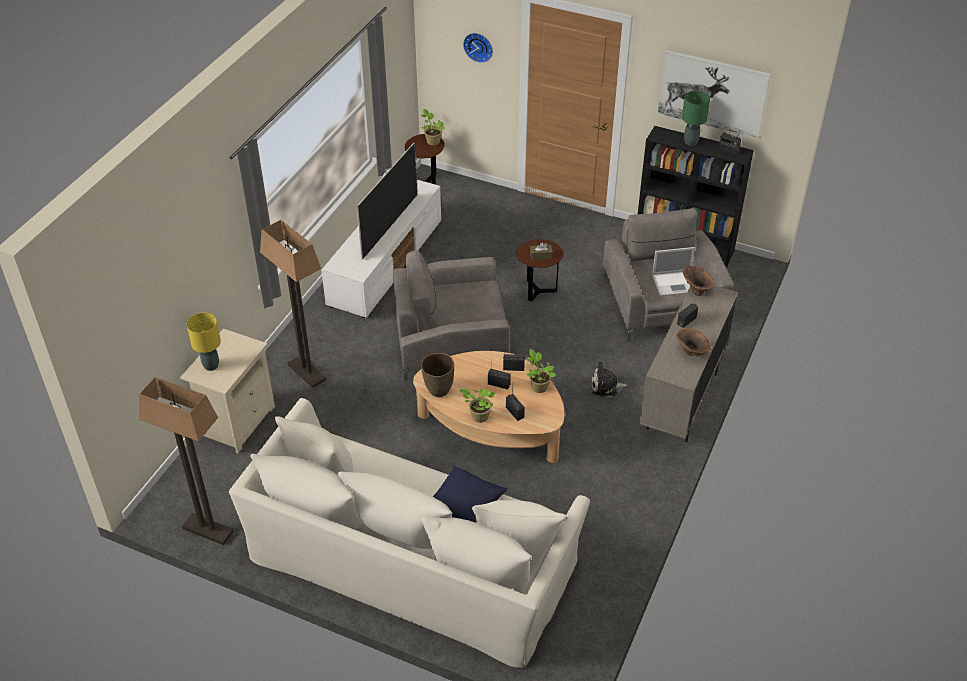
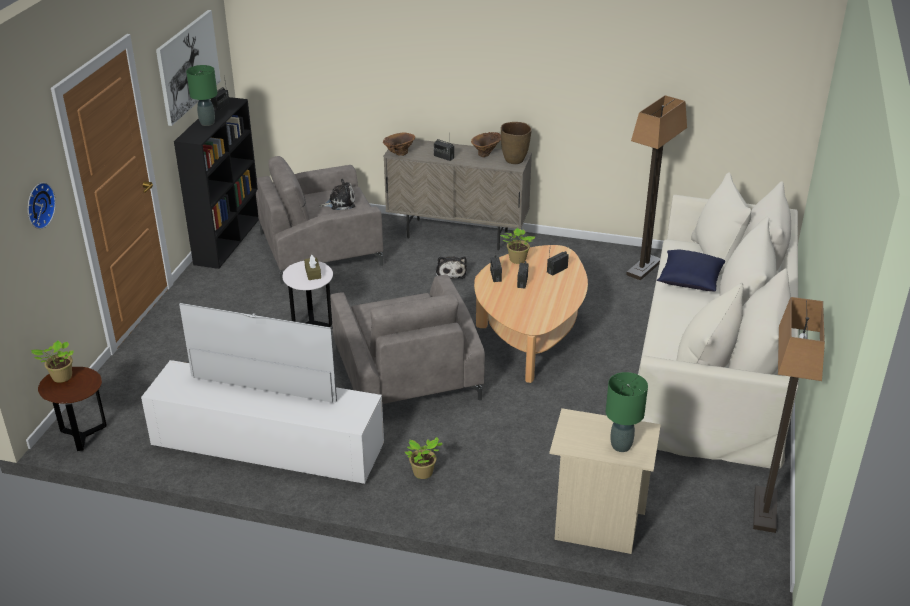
camera: 100 degrees left, 10 degrees down
(211, 366) = (621, 446): yellow table lamp -> green table lamp
(306, 372) = (491, 481): floor lamp -> floor lamp (644, 268)
(438, 390) = (546, 316): brown vase -> brown vase (515, 160)
(478, 417) = (572, 289): potted plant -> potted plant (423, 473)
(538, 291) = (312, 323): brown side table -> white side table
(676, 283) = (340, 203): laptop -> plush toy

